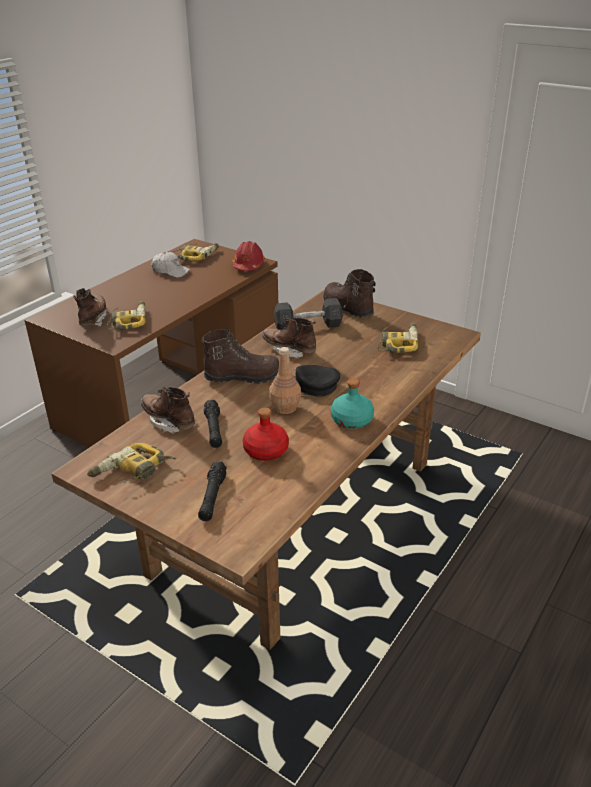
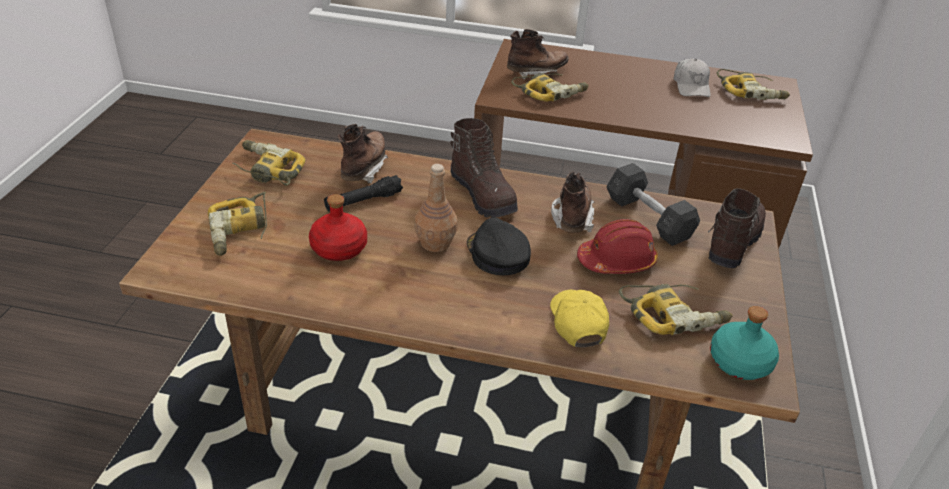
camera: 65 degrees right, 5 degrees up
(212, 497) = (241, 231): black flashlight -> power drill
(248, 265) = (771, 135): red hard hat -> red hard hat (617, 261)
(351, 420) = (437, 305): turquoise bottle -> turquoise bottle (739, 362)
(391, 374) = (577, 322): none -> yellow cap

